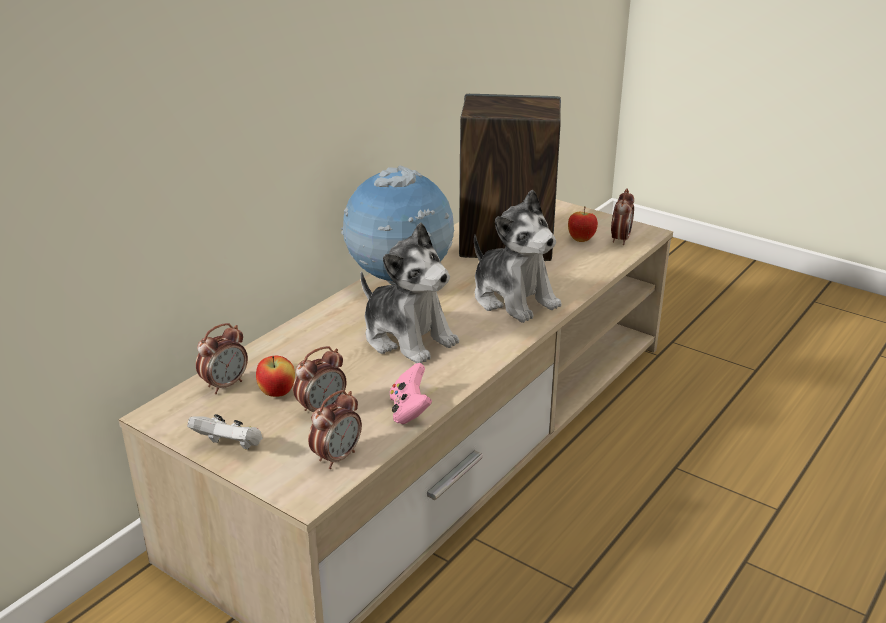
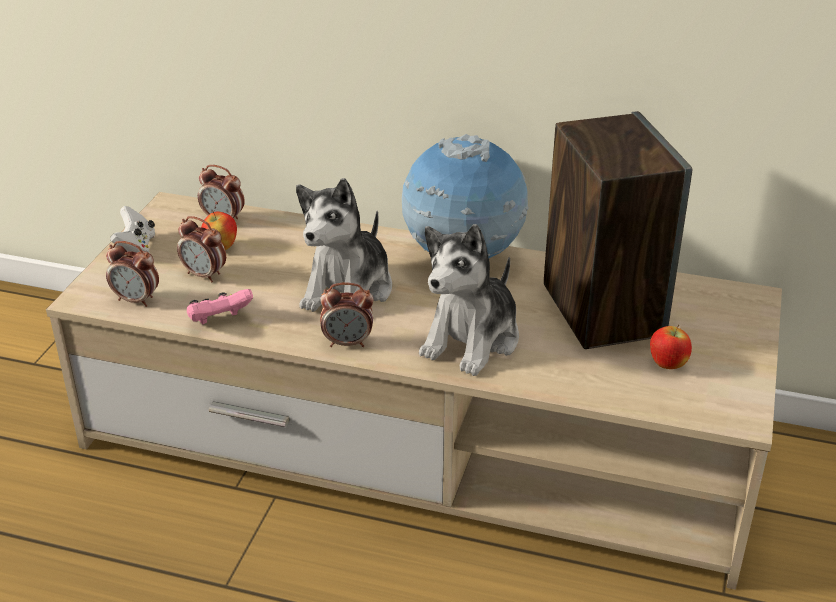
camera: 70 degrees right, 5 degrees up
(620, 239) = (698, 398): alarm clock -> alarm clock (348, 343)

